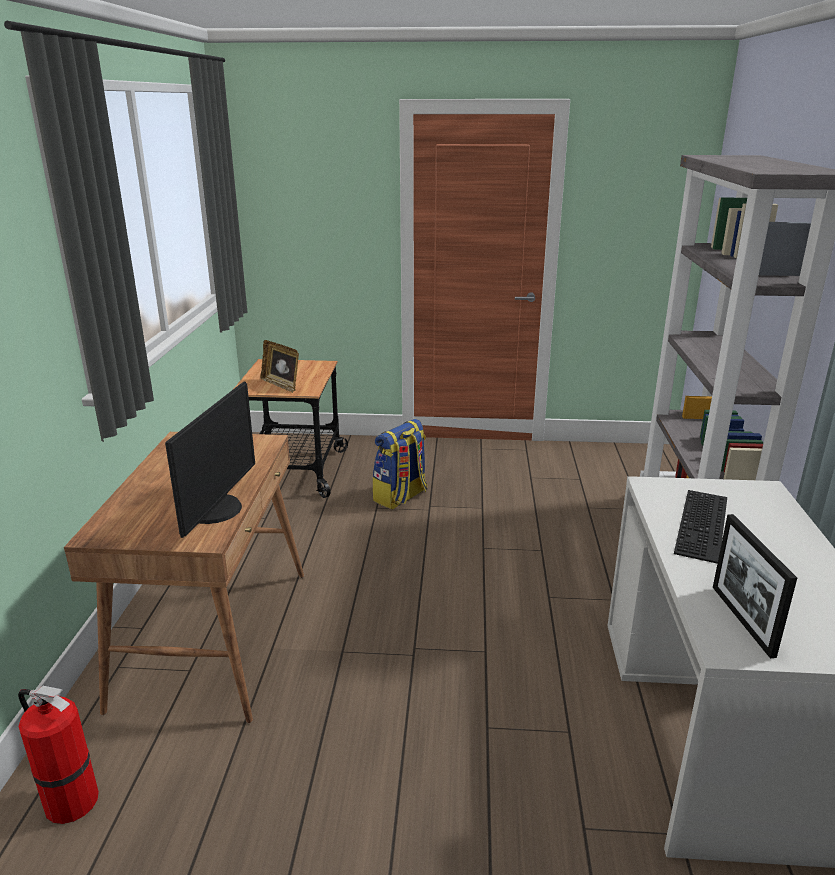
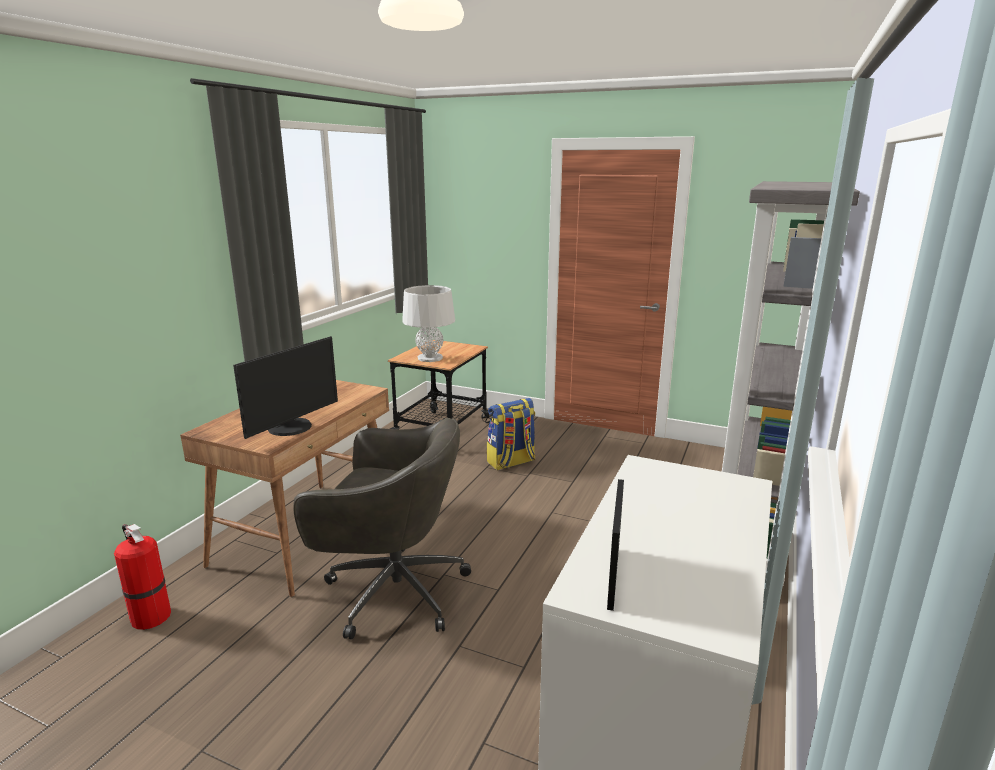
camera: 20 degrees right, 5 degrees down
(281, 385) = (430, 358): picture frame -> grey table lamp
(368, 683) = (392, 591): none -> grey office chair
(704, 525) = (657, 502): keyboard -> none

